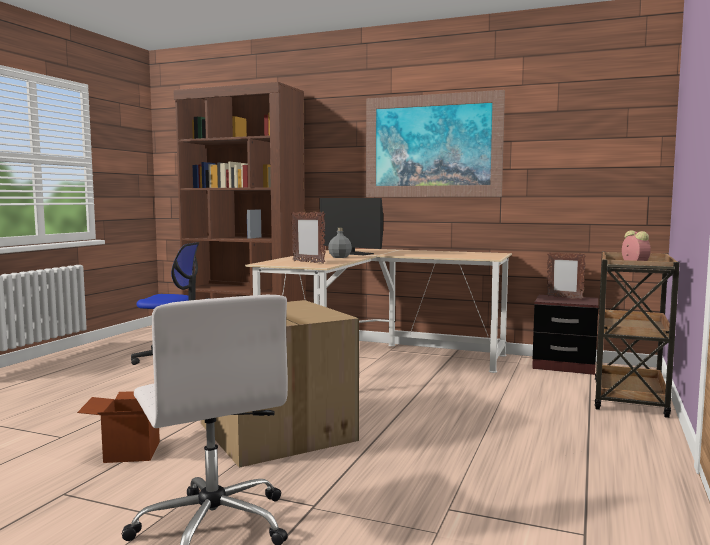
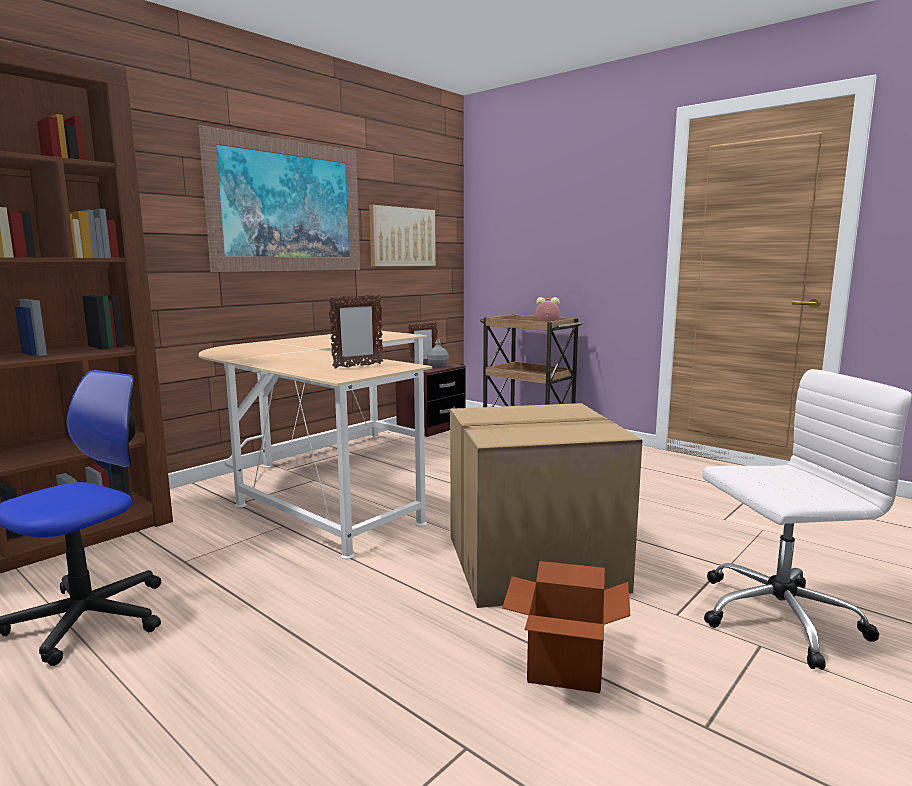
camera: 70 degrees left, 5 degrees up
(339, 257) = (315, 356): grey bottle -> grey bottle (437, 366)
(351, 253) = (276, 352): monitor -> none
(563, 164) = (402, 237): none -> picture

